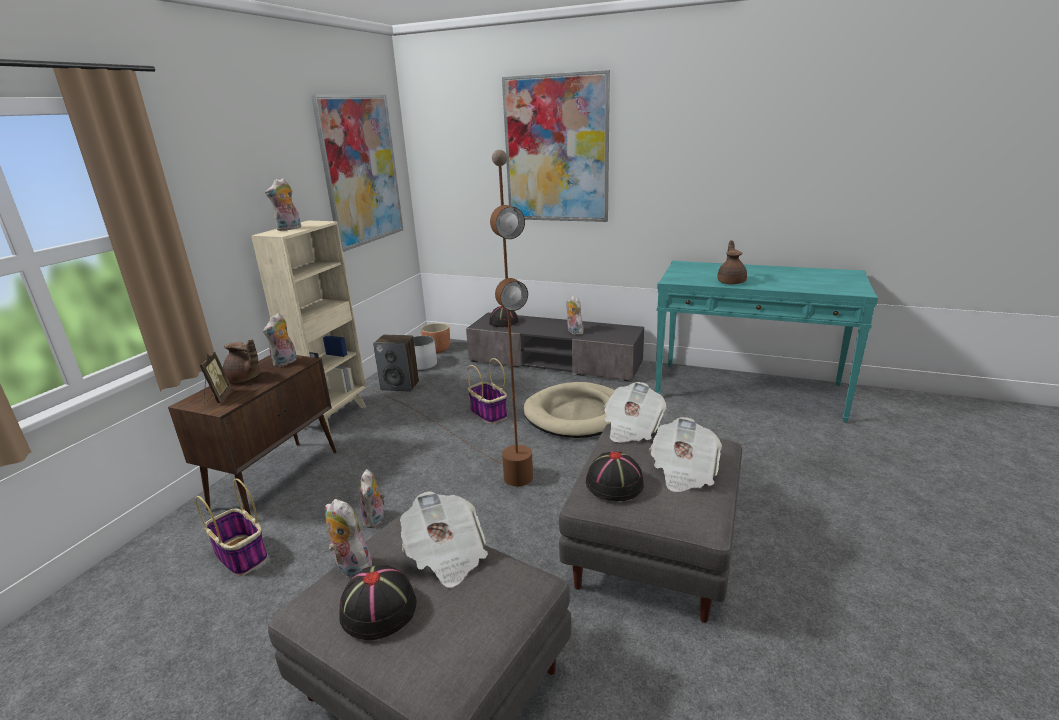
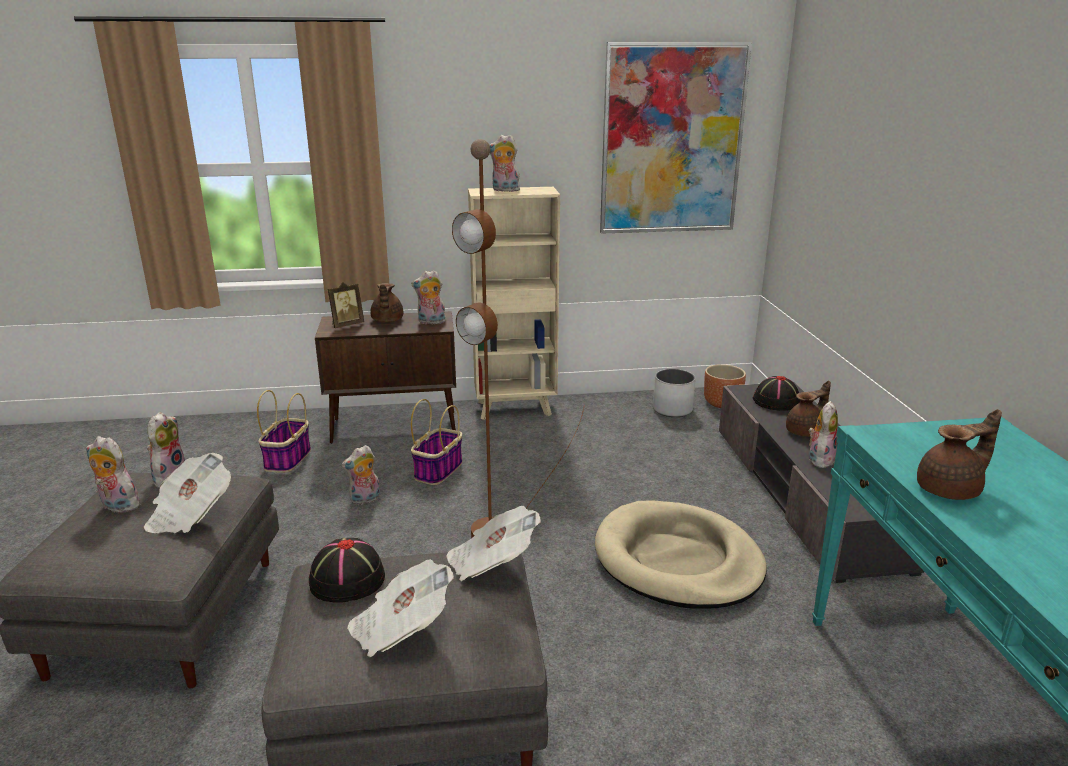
camera: 60 degrees right, 0 degrees up
(379, 608) = (117, 506): black hat -> plush toy
(400, 385) = (612, 415): speaker -> none
(488, 413) = (610, 491): basket -> basket (438, 470)
(543, 326) = (805, 431): none -> brown teapot
(556, 150) = (907, 155): picture -> none

